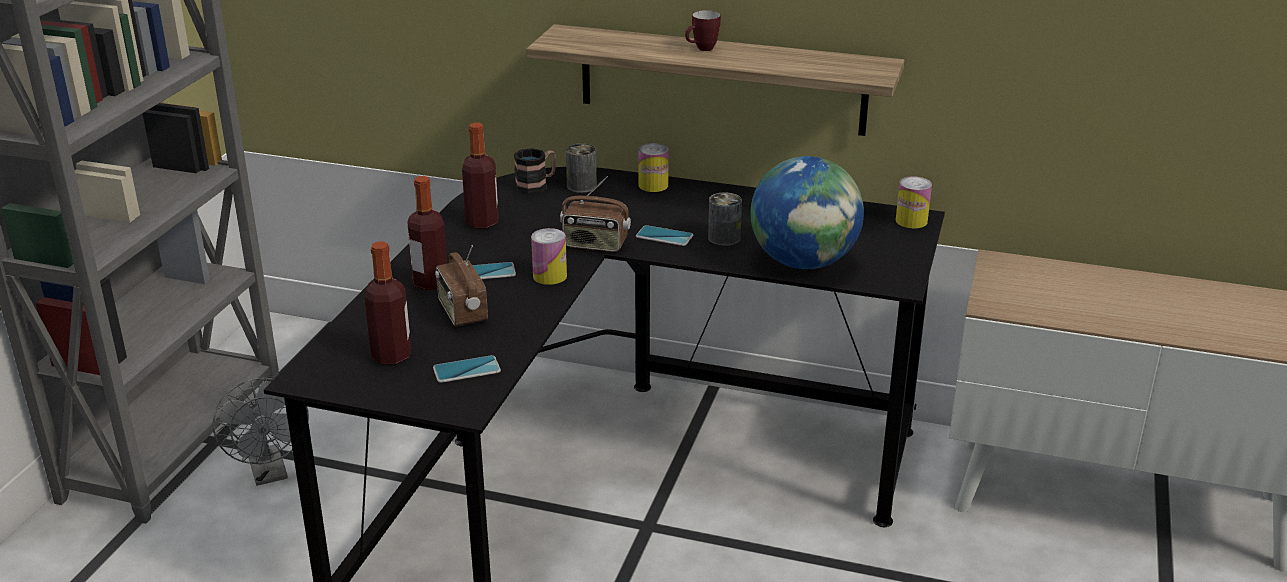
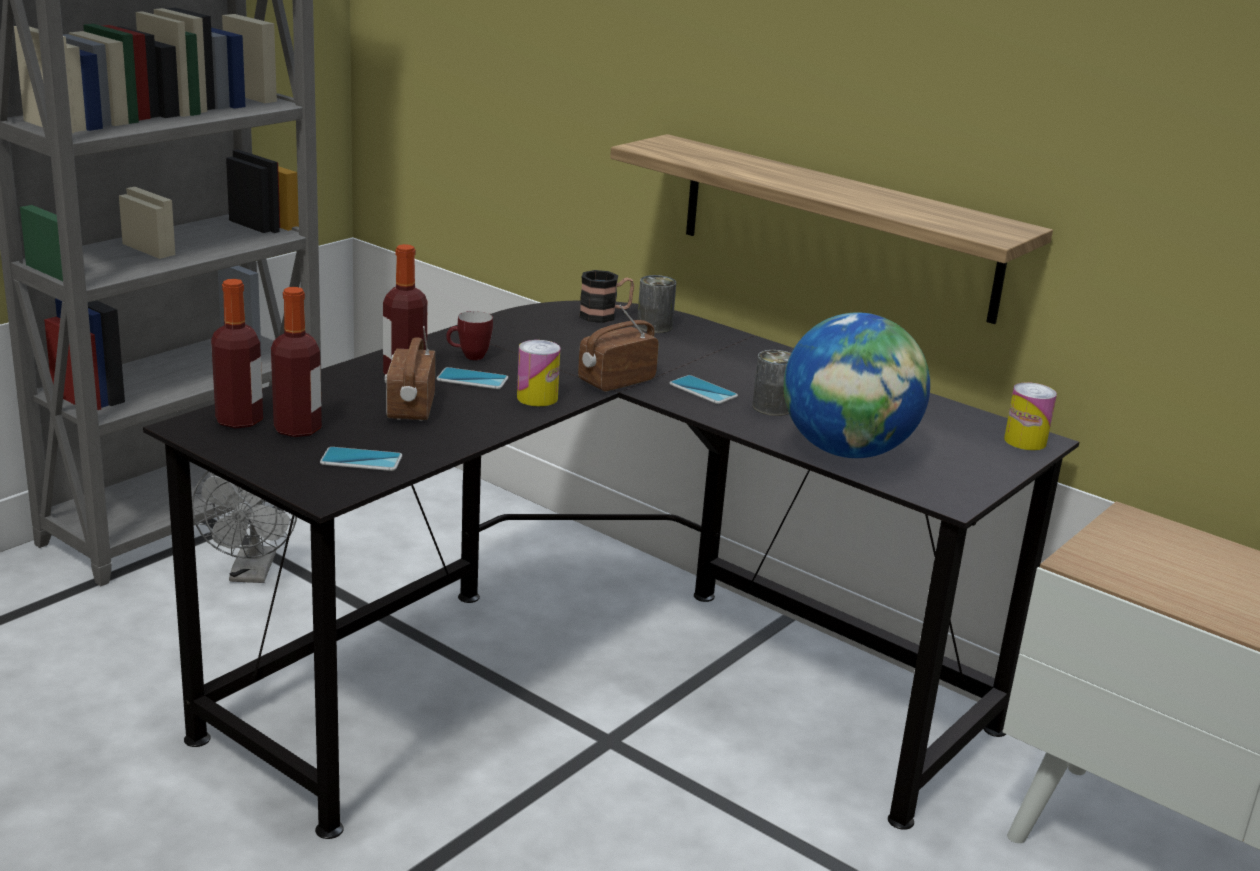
camera: 20 degrees right, 5 degrees down
(482, 222) = (513, 335): bottle -> bottle (239, 420)
(595, 245) = (615, 381): radio -> radio turned 105 degrees clockwise
(653, 185) = (736, 342): can -> none
(702, 49) = (808, 180): mug -> mug (469, 357)

